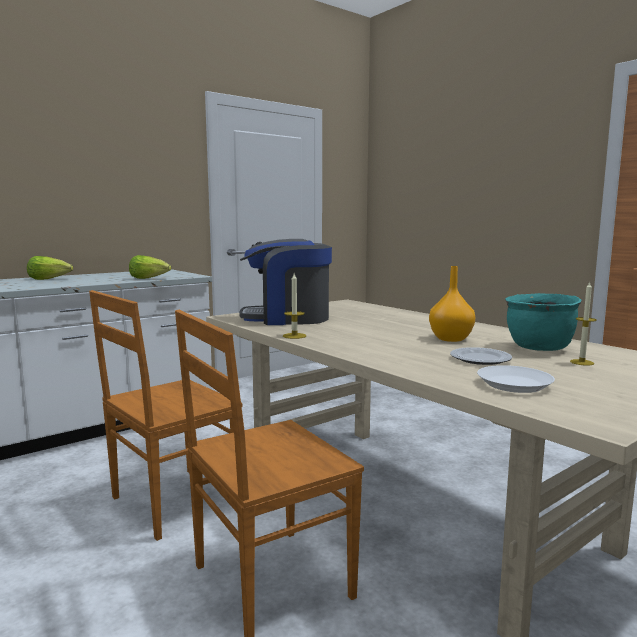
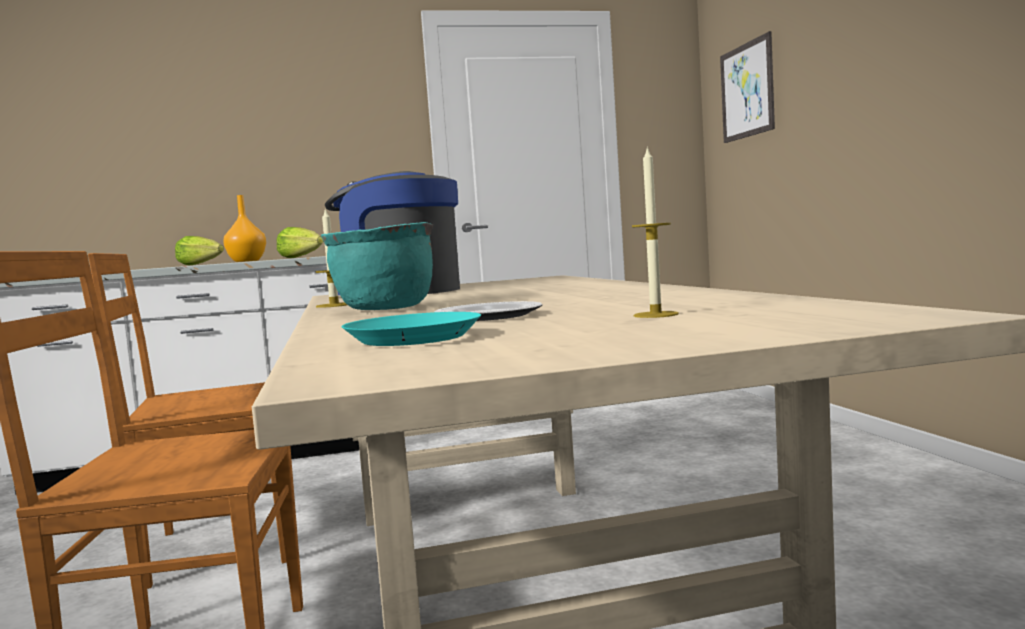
camera: 25 degrees right, 5 degrees down
(408, 177) = (747, 90): none -> picture
(451, 339) = (539, 300): orange vase -> orange vase (246, 261)
(513, 385) = (412, 338): white plate -> turquoise plate
(539, 348) = (648, 303): turquoise cooking pot -> turquoise cooking pot (384, 309)

